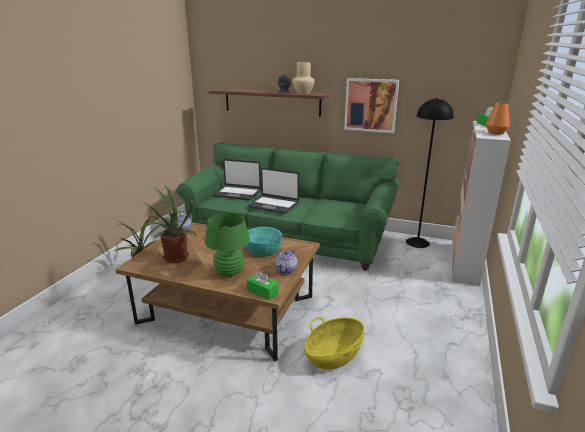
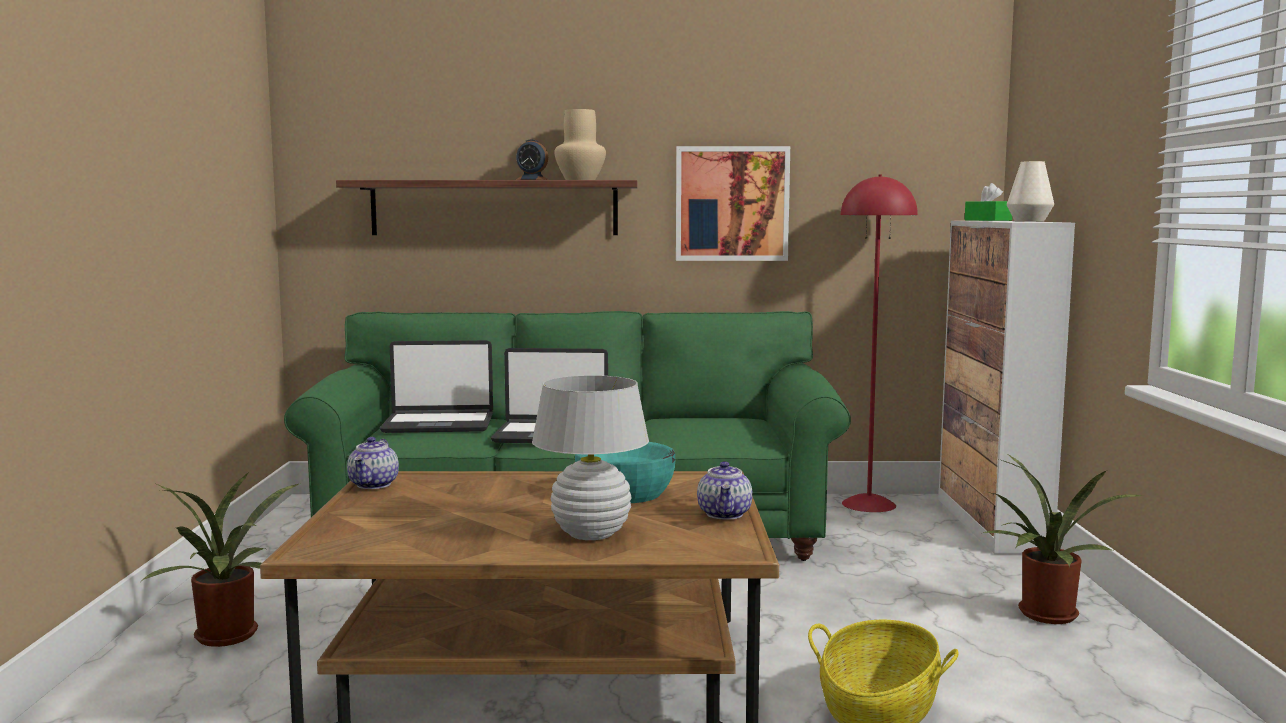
camera: 20 degrees left, 15 degrees down
(173, 258) = (409, 530): potted plant -> potted plant (1046, 617)
(229, 272) = (591, 534): green table lamp -> white table lamp
(262, 291) = (714, 550): green tissue box -> none
(417, 242) = (869, 504): black floor lamp -> red floor lamp
(495, 133) = (1029, 221): orange vase -> white vase

